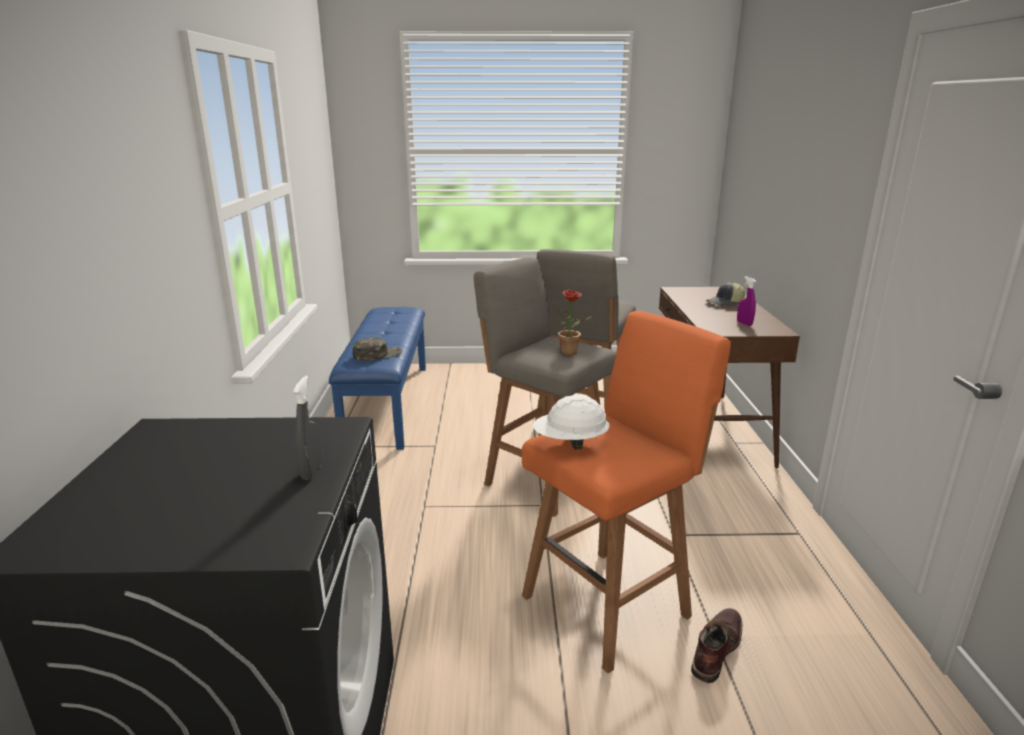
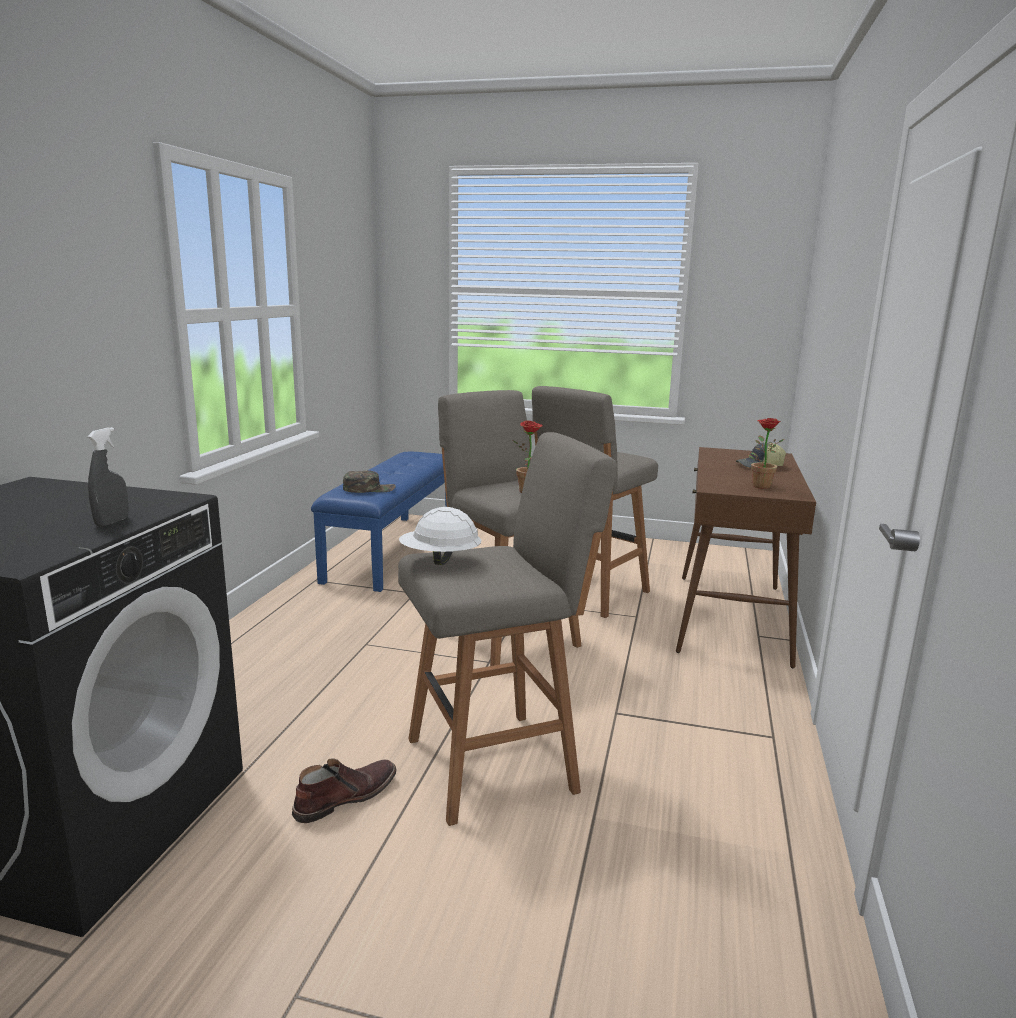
camera: 15 degrees right, 5 degrees down
(609, 603) = (497, 763): orange stool -> grey stool
(715, 649) = (585, 829): brown boot -> brown boot (345, 797)
(744, 324) = (759, 485): purple spray bottle -> potted plant

